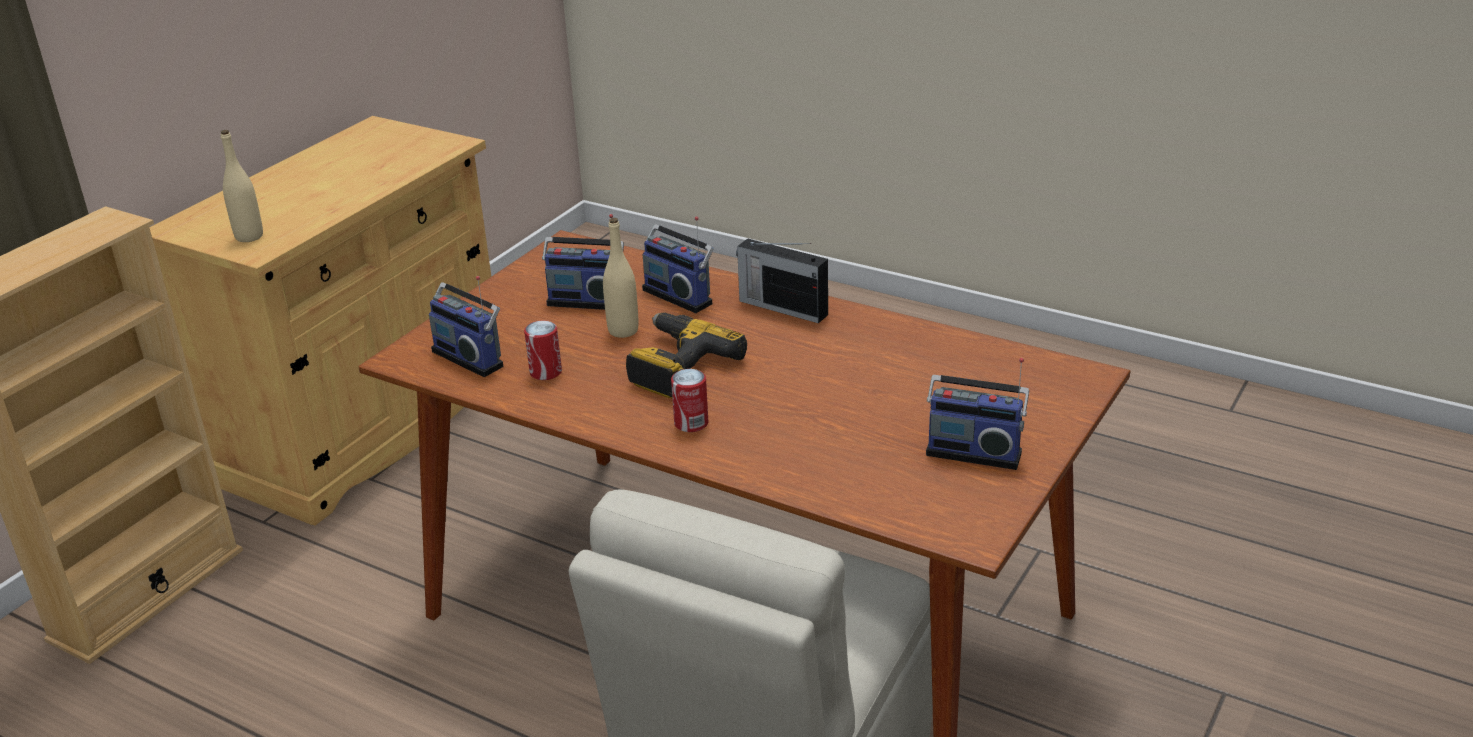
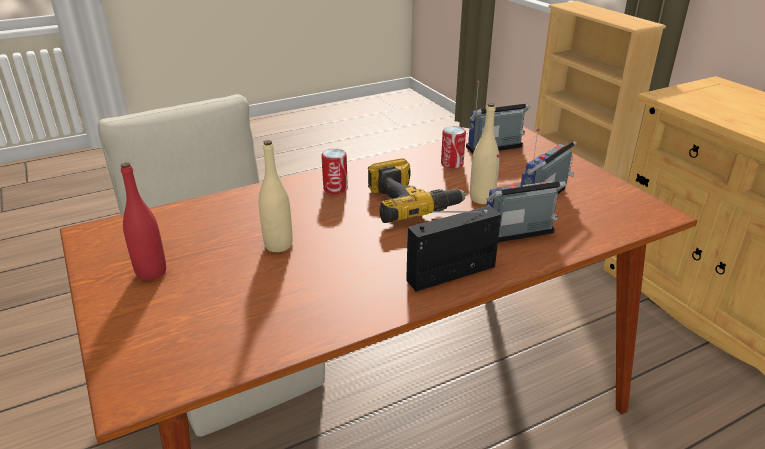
camera: 120 degrees right, 0 degrees up
(249, 236) = (691, 96): beige bottle -> beige bottle (278, 245)
(974, 451) = (151, 272): radio -> red bottle

